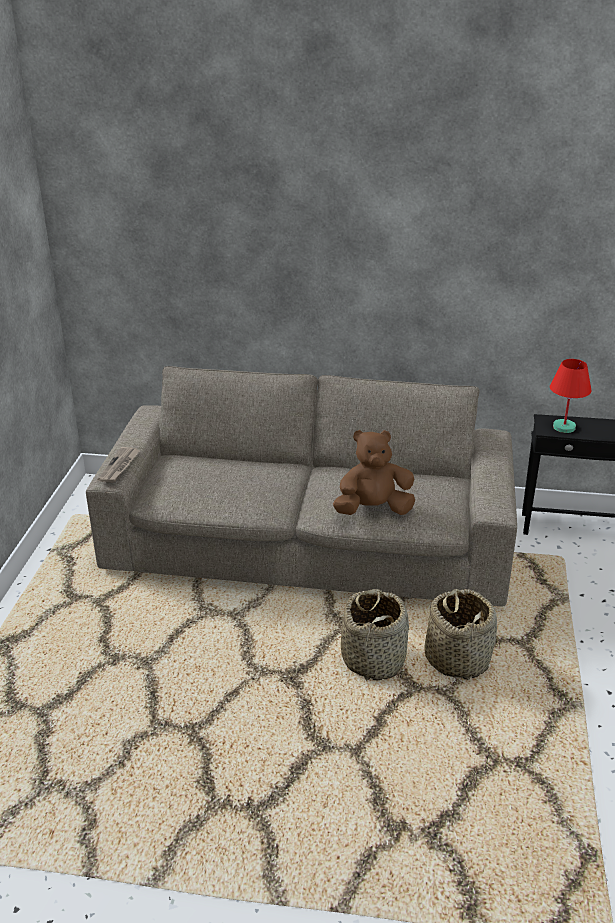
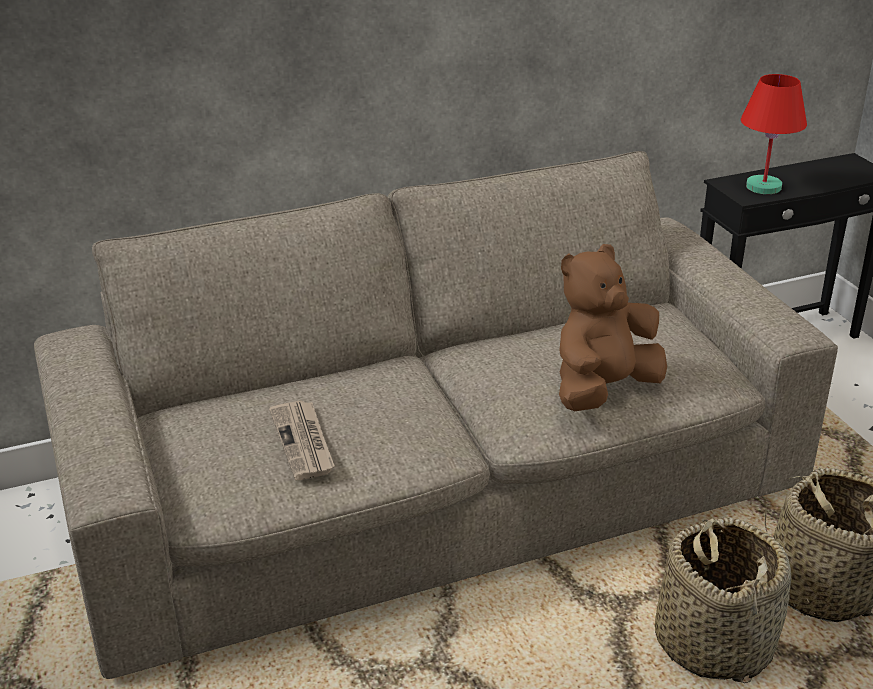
camera: 30 degrees left, 0 degrees up
(119, 466) = (110, 458): newspaper -> newspaper (304, 442)

